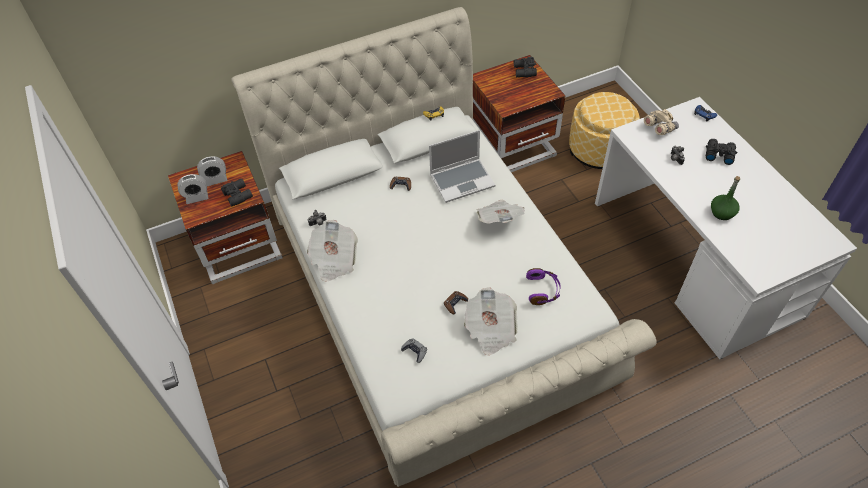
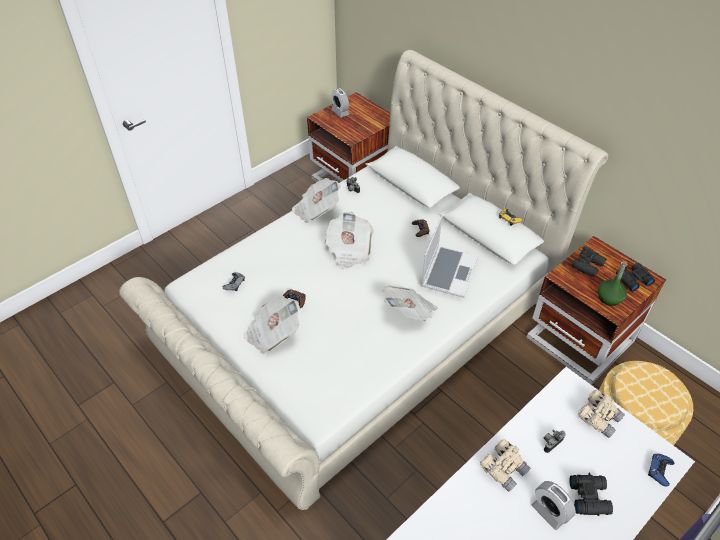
camera: 70 degrees right, 5 degrees down
(216, 179) = (362, 115): alarm clock -> alarm clock (549, 512)
(238, 194) = (352, 131): black binoculars -> black binoculars (588, 265)
(406, 245) = (349, 250): none -> newspaper
(462, 180) = (448, 271): laptop -> laptop turned 120 degrees counterclockwise
(543, 290) = (332, 366): purple headphones -> none
(692, 191) = (503, 469): none -> beige binoculars
(722, 212) = (481, 510): green bottle -> green bottle (609, 298)

